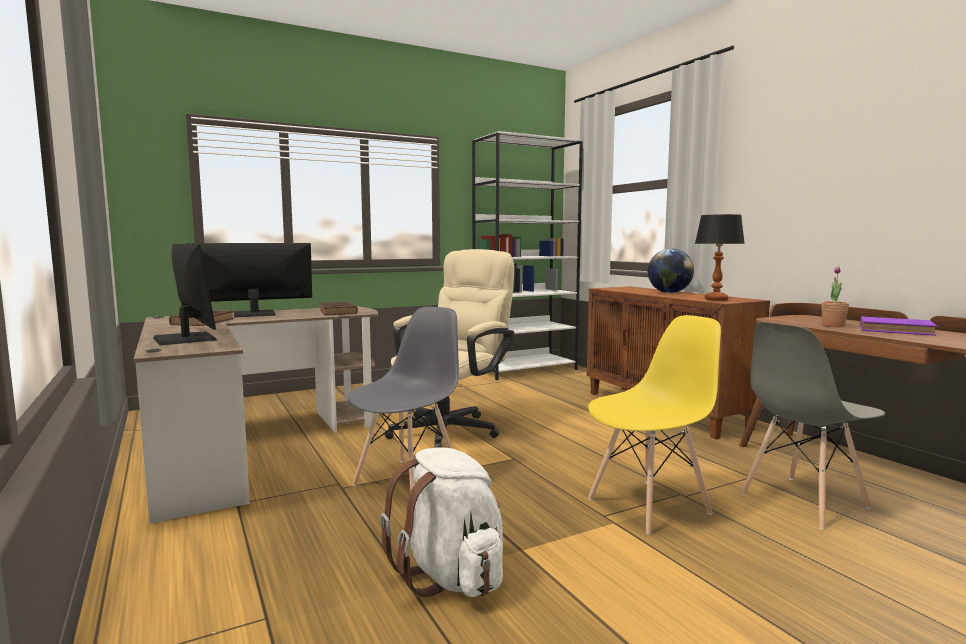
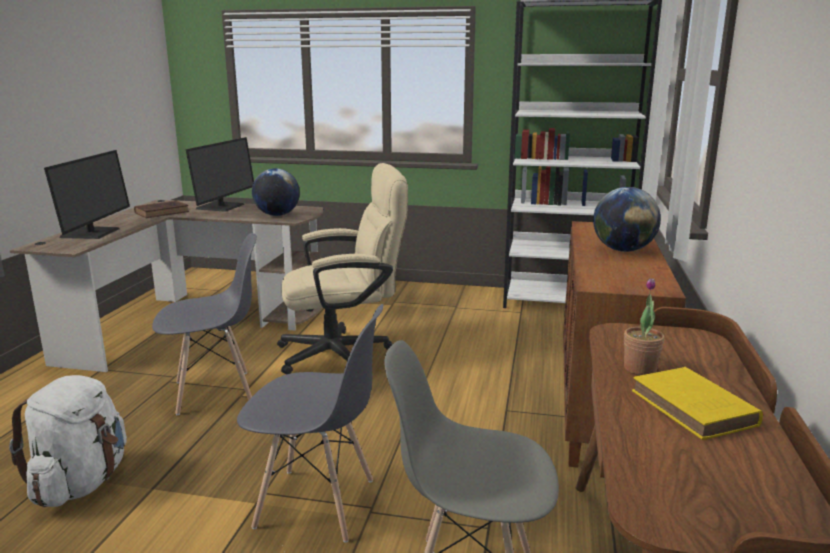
camera: 40 degrees right, 10 degrees up
(254, 314) = (221, 207): monitor -> monitor turned 90 degrees clockwise
(338, 312) = (277, 215): brown book -> globe
(649, 506) = (316, 504): yellow chair -> grey chair
(716, 299) = (608, 279): table lamp -> none
(897, 330) = (695, 409): purple book -> yellow book

